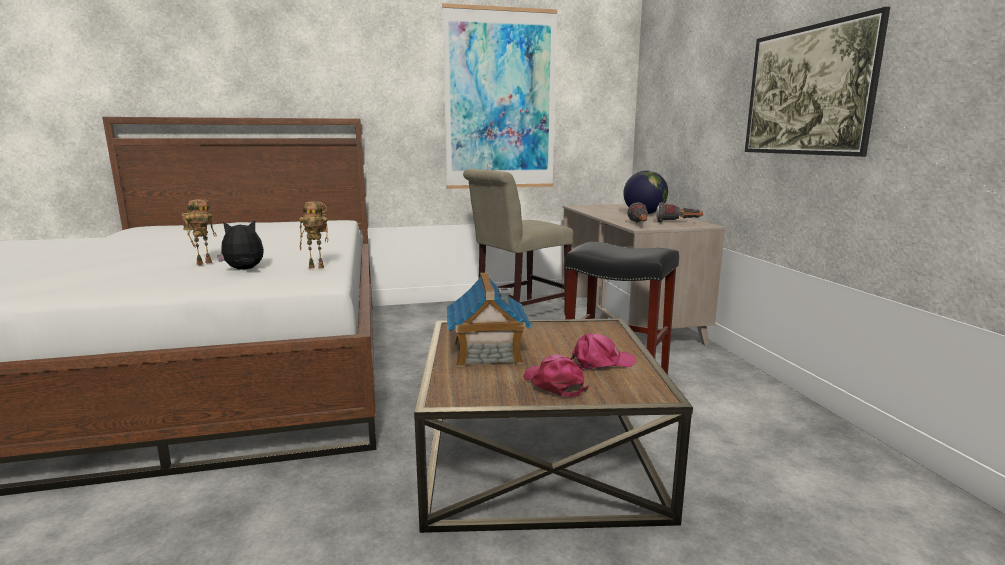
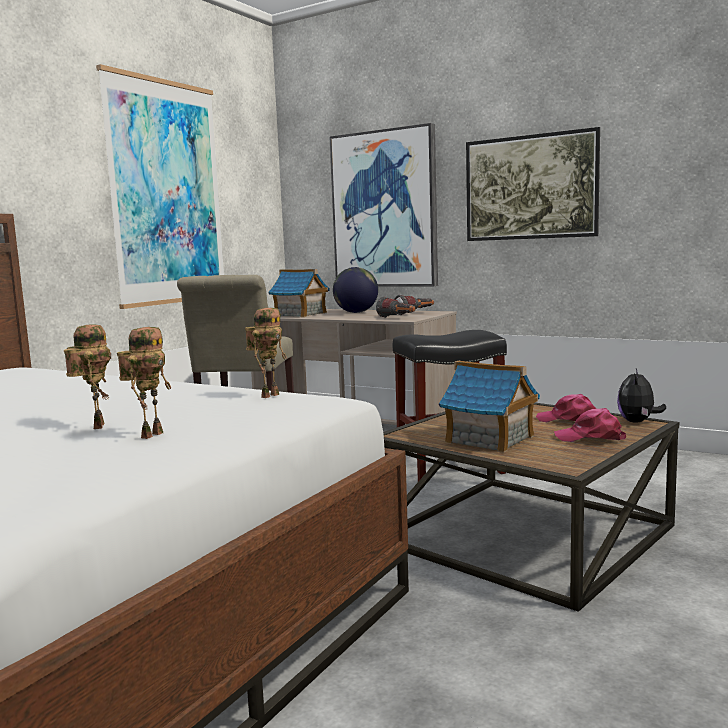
camera: 45 degrees left, 5 degrees down
(188, 274) = (151, 434): none -> toy robot
(244, 270) = (195, 416): plush toy -> plush toy (638, 422)
(600, 209) = (300, 314): none -> toy house
(600, 362) = (569, 420): pink cap -> pink cap turned 90 degrees counterclockwise
(693, 114) = (385, 209): none -> picture

